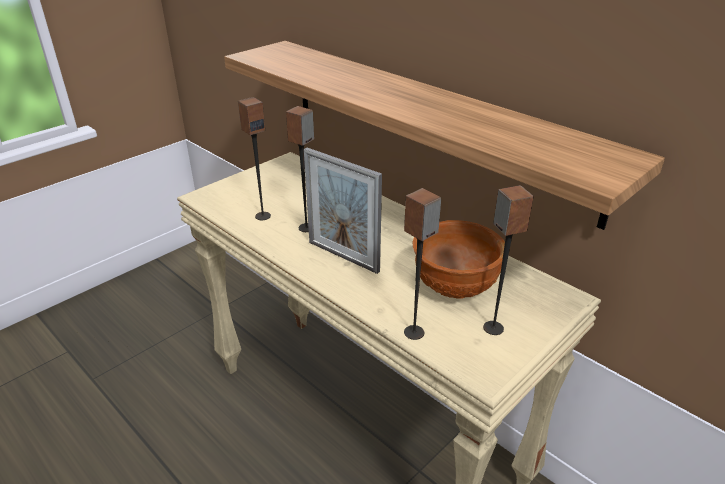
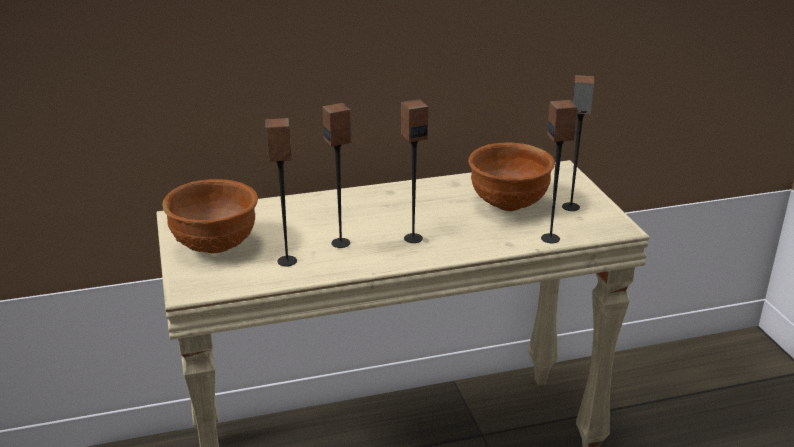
camera: 60 degrees left, 5 degrees down
(261, 185) = (216, 247): none -> brown bowl
(343, 256) = (413, 238): picture frame -> speaker
(429, 122) = (372, 85): shelf -> none

